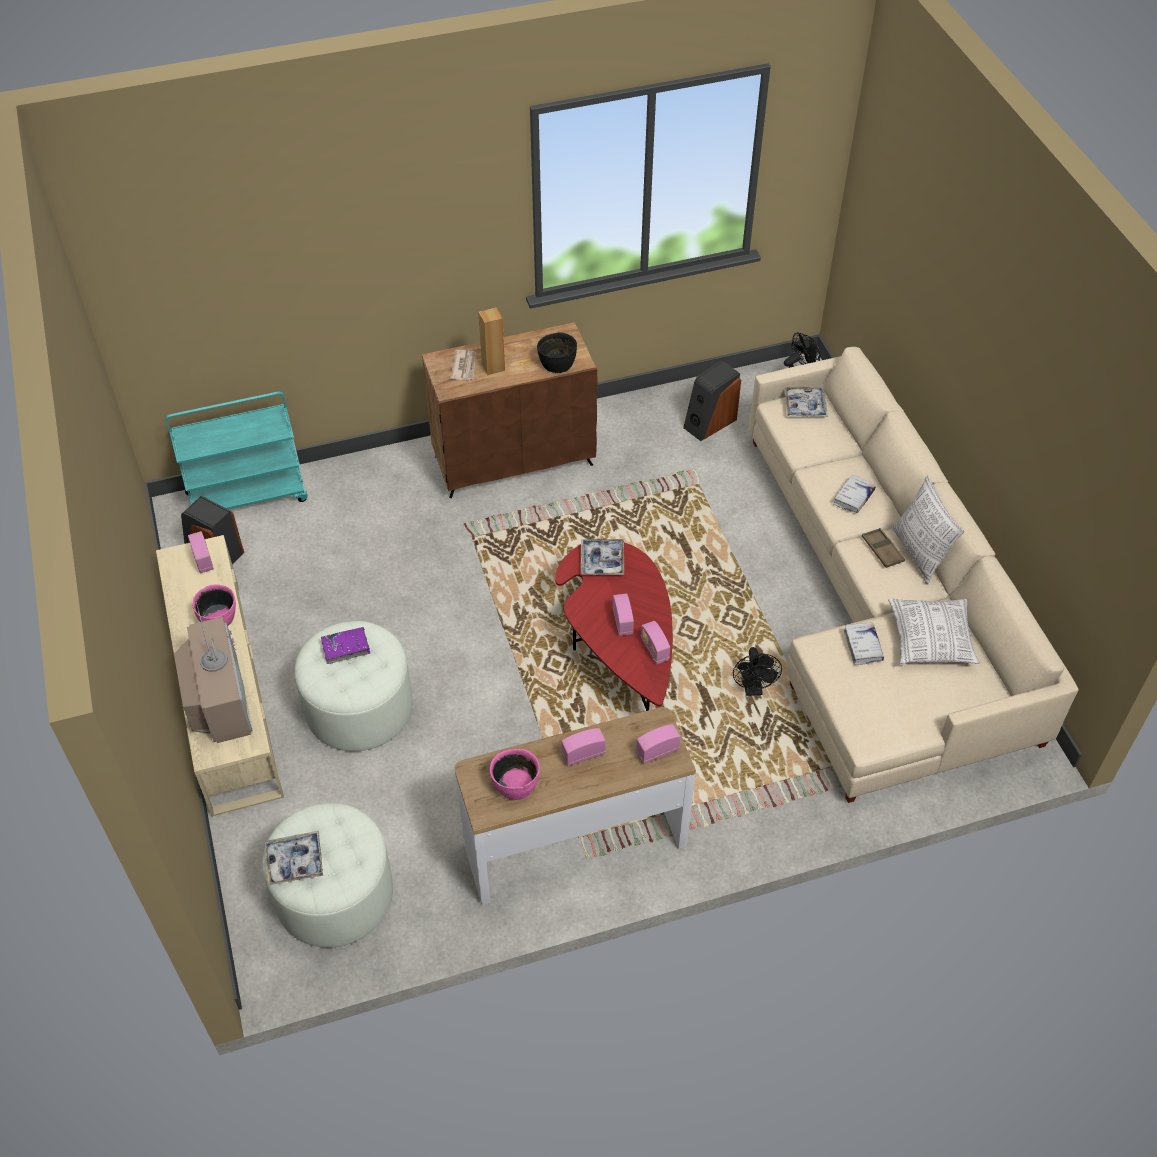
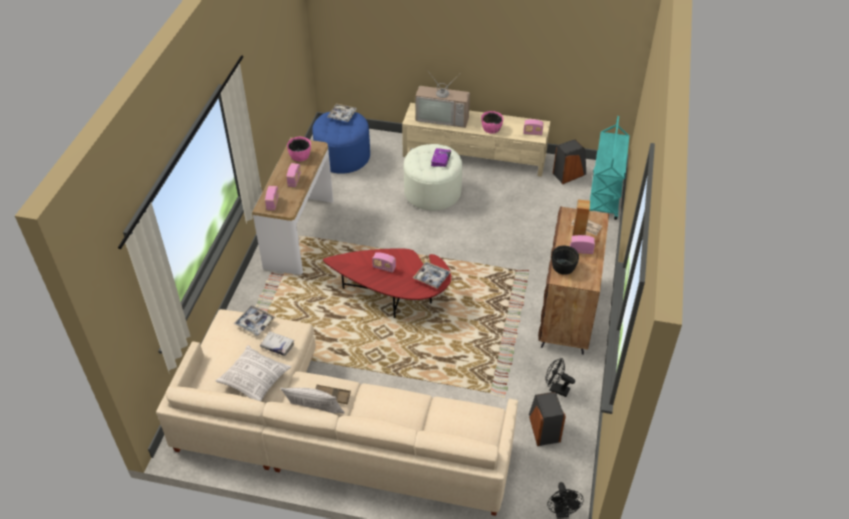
camera: 120 degrees right, 5 degrees down
(334, 894) = (343, 157): white ottoman -> blue ottoman
(654, 650) = (356, 272): radio -> radio (581, 250)
(753, 688) = (323, 339): black fan -> black fan (556, 389)
(805, 406) = (482, 429): tray -> tray (255, 323)
(853, 497) = (383, 407): white book -> none

